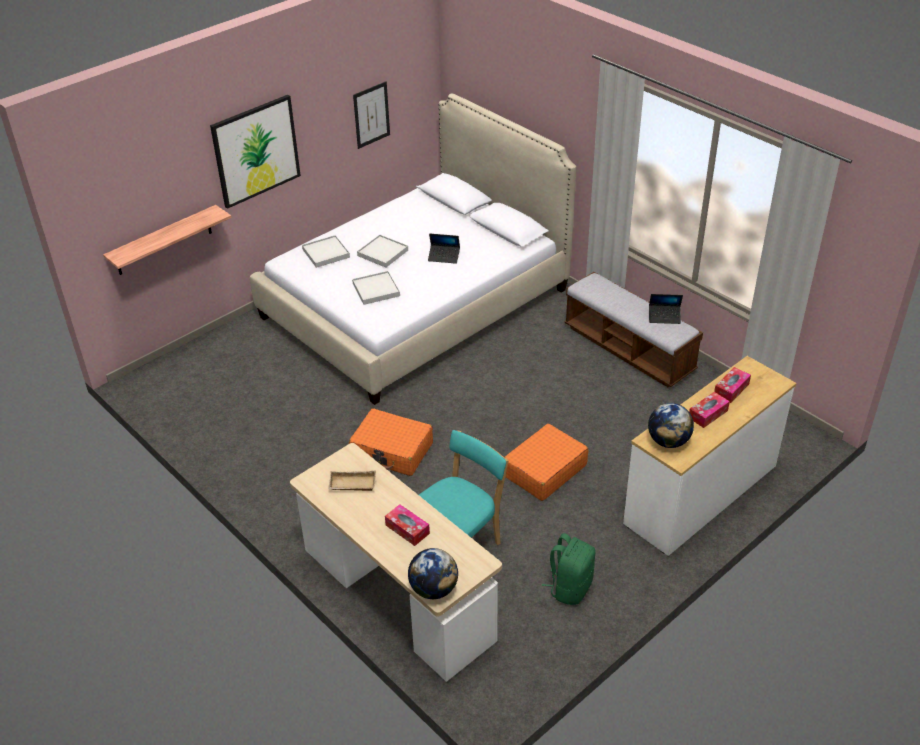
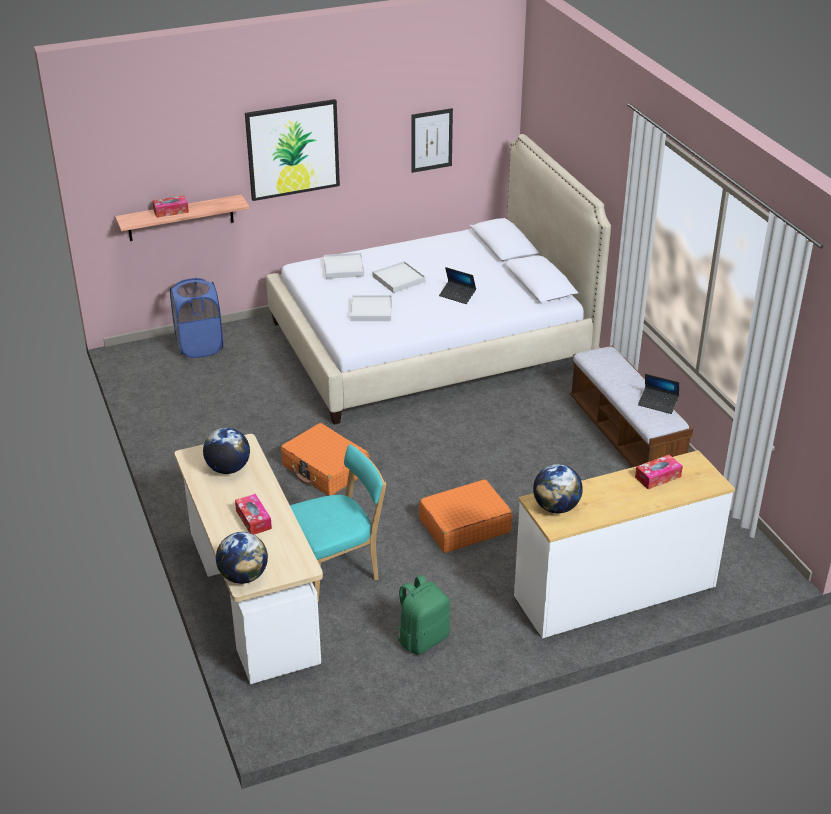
camera: 20 degrees right, 5 degrees down
(203, 359) = (200, 347): none -> blue laundry basket
(352, 485) = (228, 469): beige tray -> globe
(708, 414) = (616, 493): tissue box -> tissue box (171, 211)

